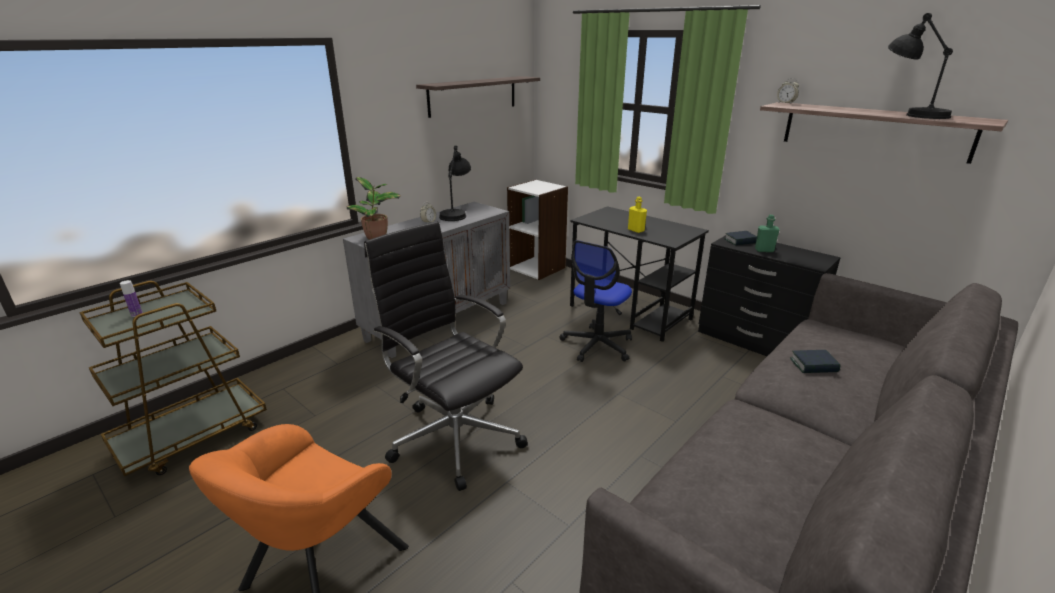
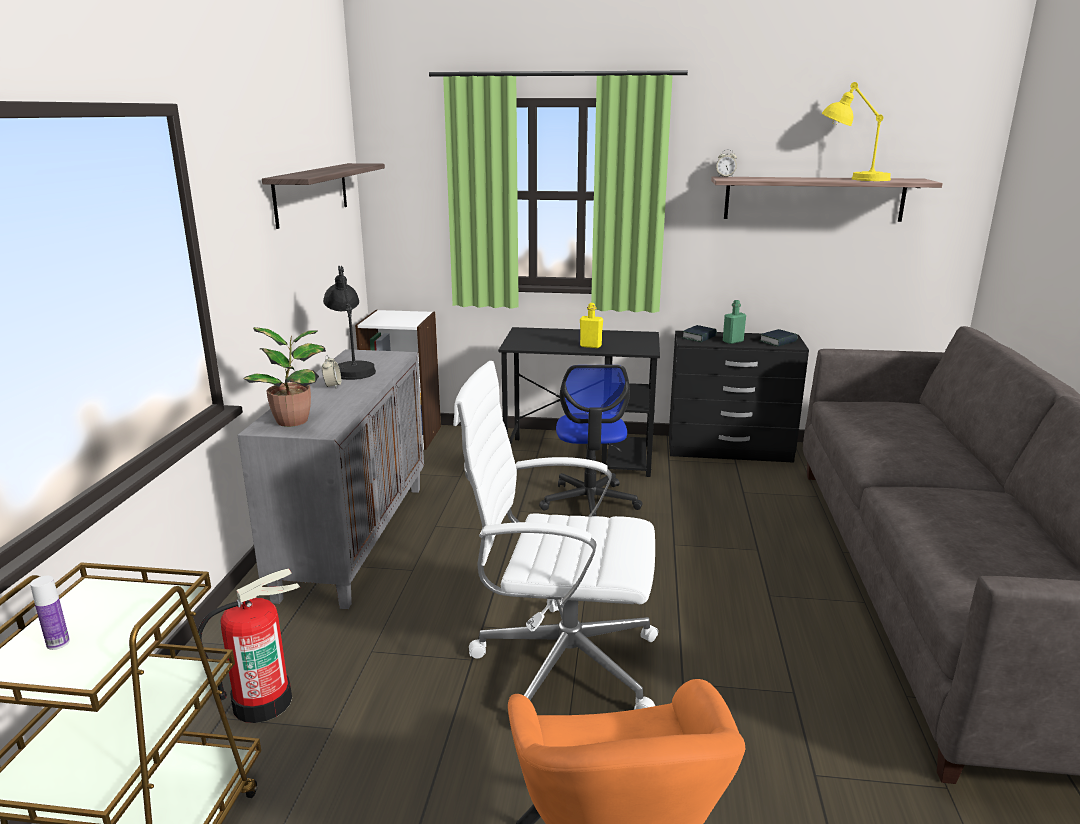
camera: 35 degrees left, 5 degrees down
(305, 388) = (262, 701): none -> fire extinguisher
(454, 436) = (561, 664): black office chair -> white office chair
(813, 365) = (894, 435): book -> book (778, 341)
(910, 114) = (852, 179): black table lamp -> yellow table lamp

